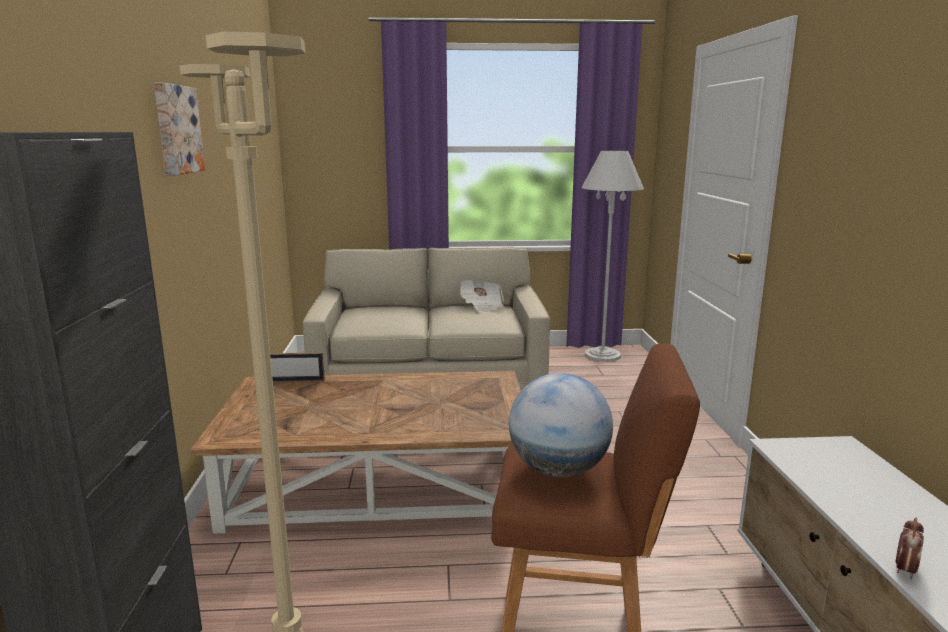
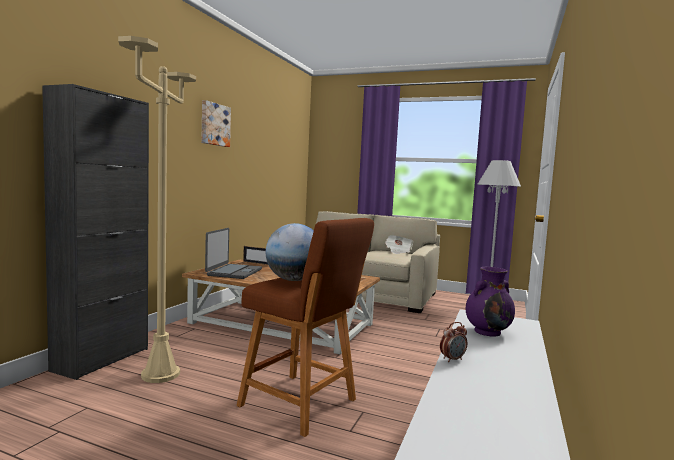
camera: 25 degrees right, 10 degrees down
(283, 419) = (234, 272): none -> laptop
(846, 484) = (488, 332): none -> purple vase

